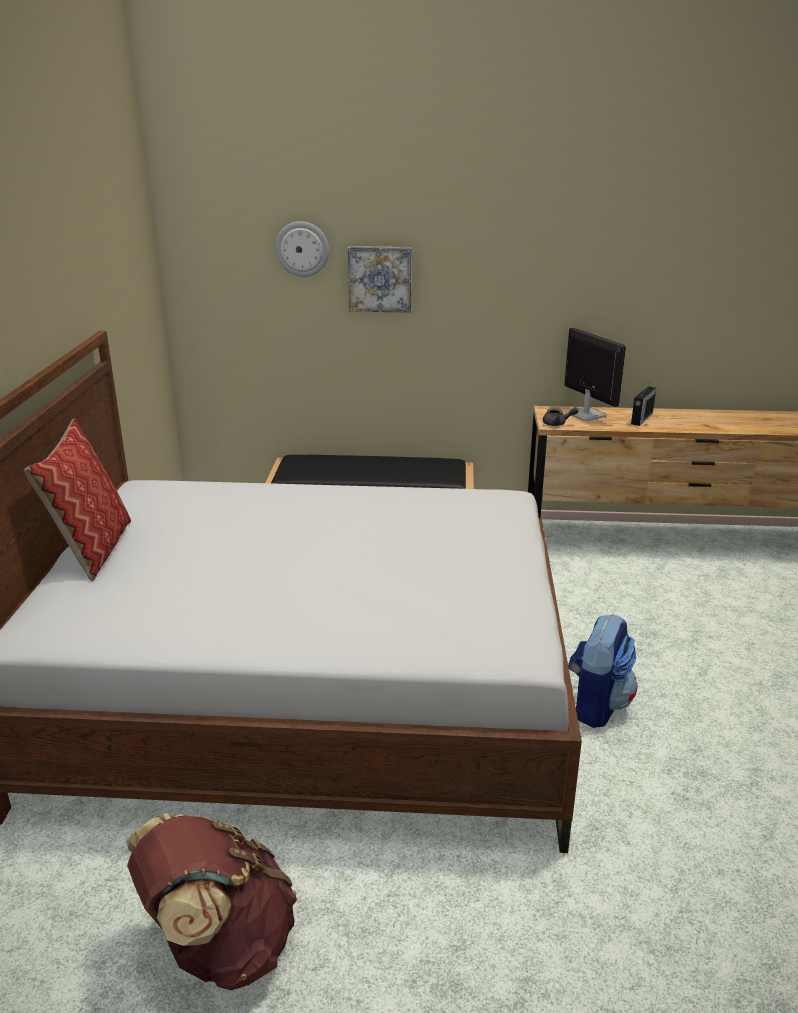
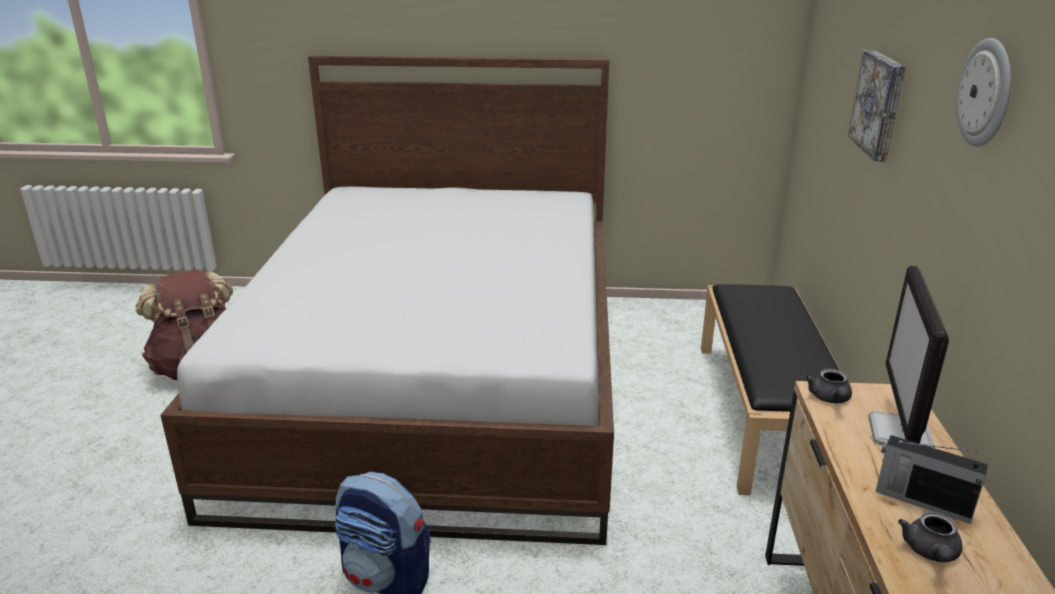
camera: 90 degrees right, 0 degrees up
(92, 549) = (458, 192): pillow -> none
(302, 249) = (854, 44): wall clock -> wall clock (986, 93)
(586, 414) = (900, 434): monitor -> monitor turned 135 degrees clockwise
(678, 423) = (930, 553): none -> grey teapot

